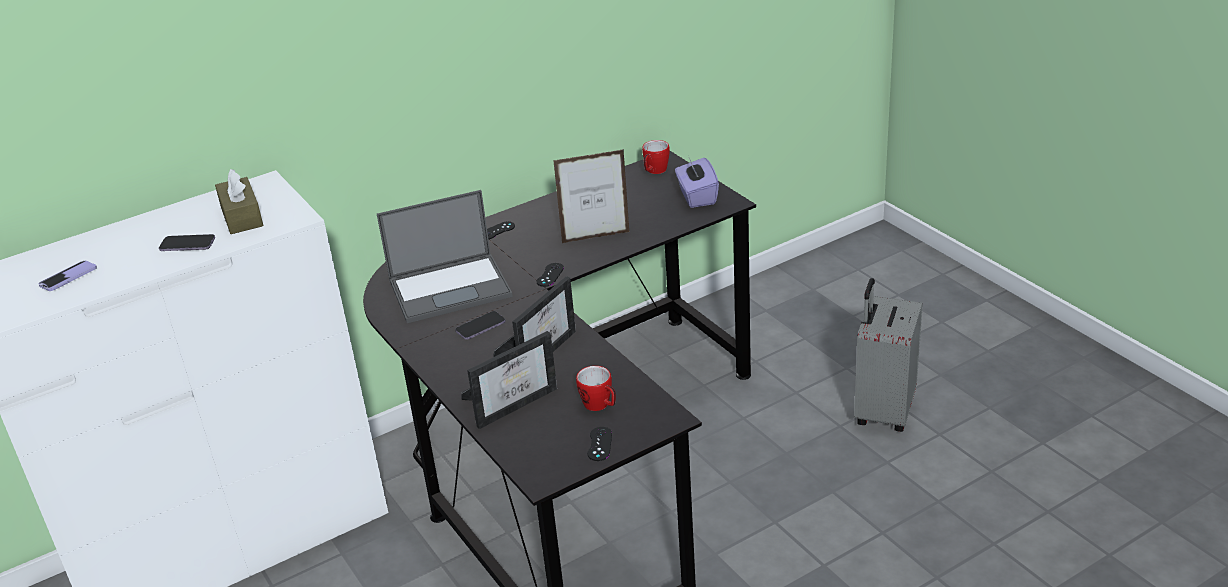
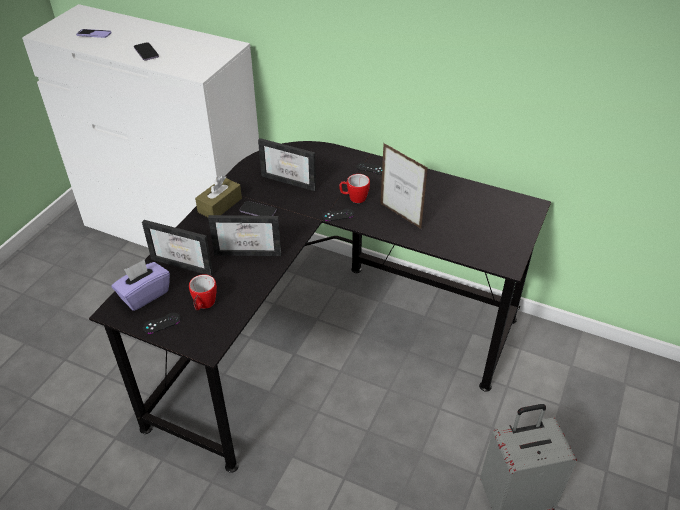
camera: 55 degrees right, 10 degrees up
(242, 216) = (187, 55): brown tissue box -> brown tissue box (220, 205)
(451, 288) = (292, 179): laptop -> picture frame
(654, 171) = (512, 207): mug -> mug (354, 198)
(697, 196) = (499, 243): purple tissue box -> purple tissue box (144, 295)

